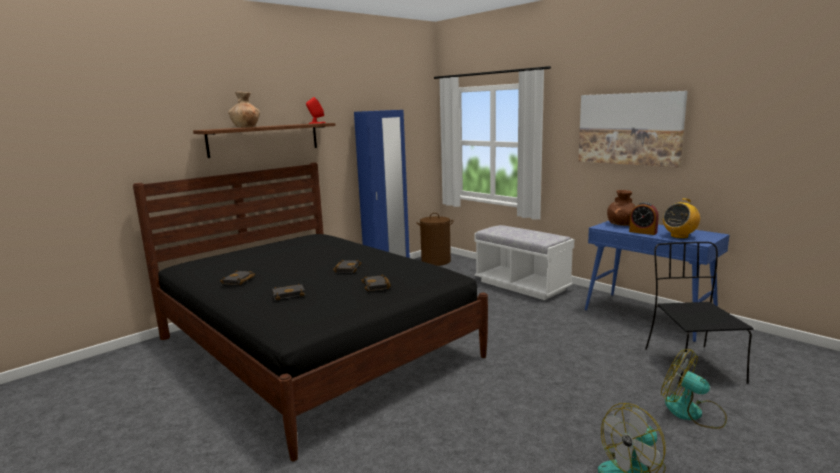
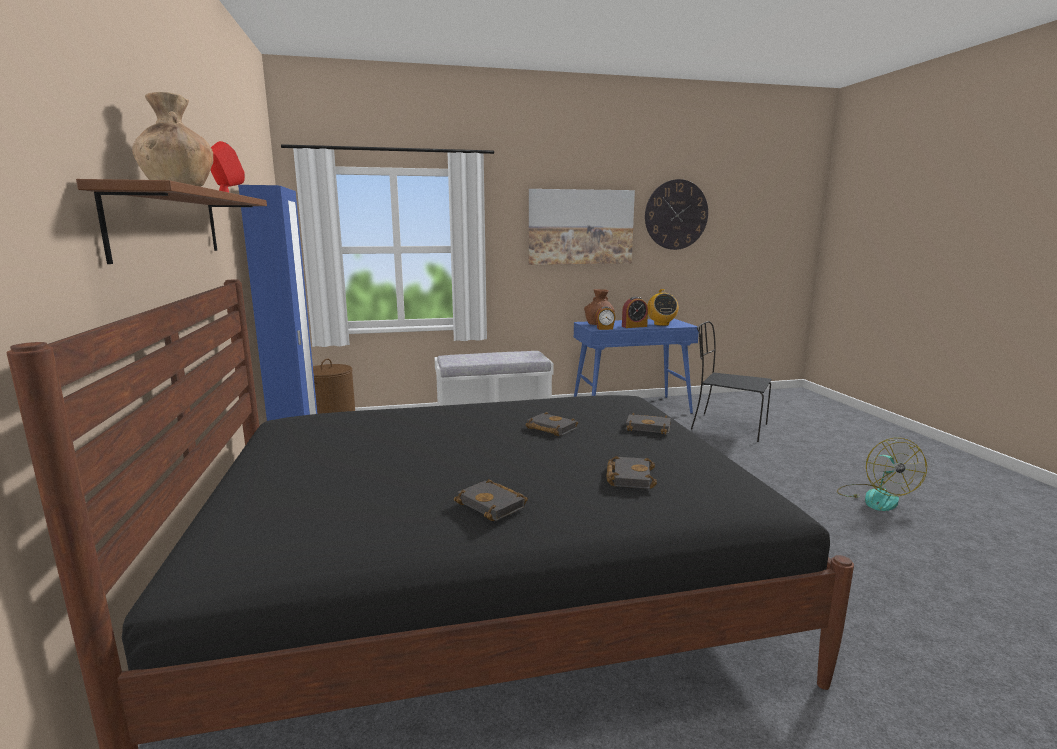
camera: 60 degrees left, 0 degrees up
(608, 228) = (605, 328): none -> alarm clock
(692, 412) = (799, 452): fan -> none
(744, 115) = (676, 215): none -> wall clock

